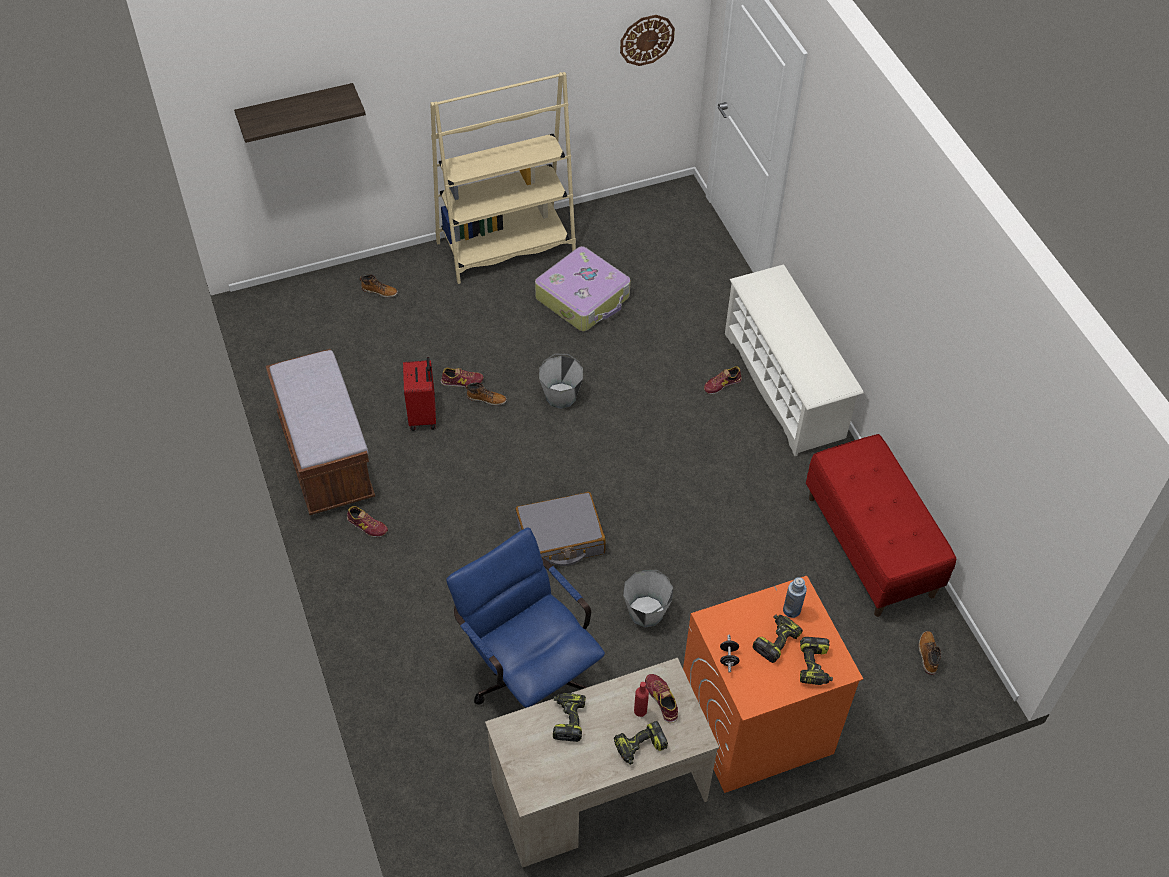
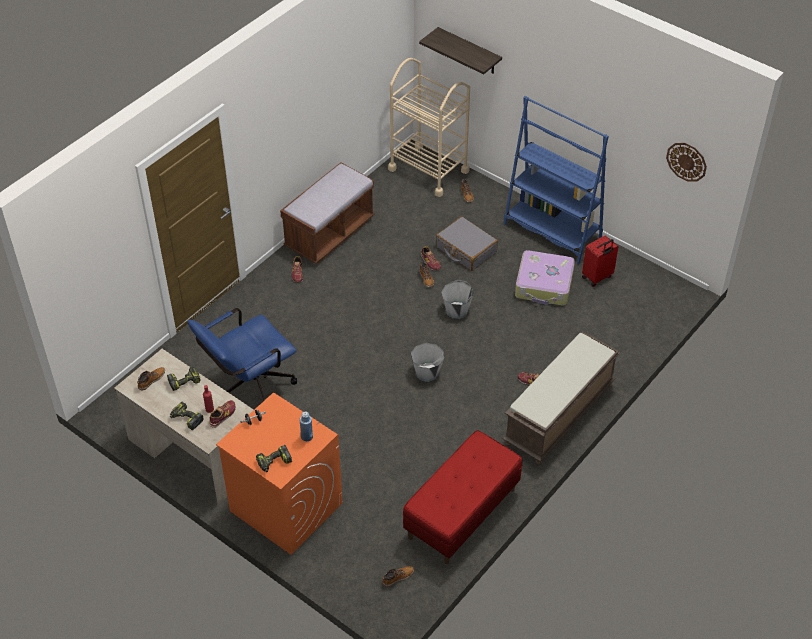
camera: 60 degrees right, 5 degrees down
(303, 305) = (428, 170): none -> beige cart
(423, 415) = (391, 258): red suitcase -> red suitcase (597, 277)
(506, 248) = (552, 231): beige bookcase -> blue bookcase
(528, 675) = (249, 387): blue office chair -> blue office chair turned 150 degrees counterclockwise
(538, 760) = (151, 380): none -> boot
(560, 538) = (351, 358): grey suitcase -> grey suitcase (466, 250)
(646, 612) = (328, 421): grey bucket -> grey bucket (427, 373)
(776, 640) = (280, 437): power drill -> none
(784, 385) = (559, 415): white shoe rack -> brown bench

